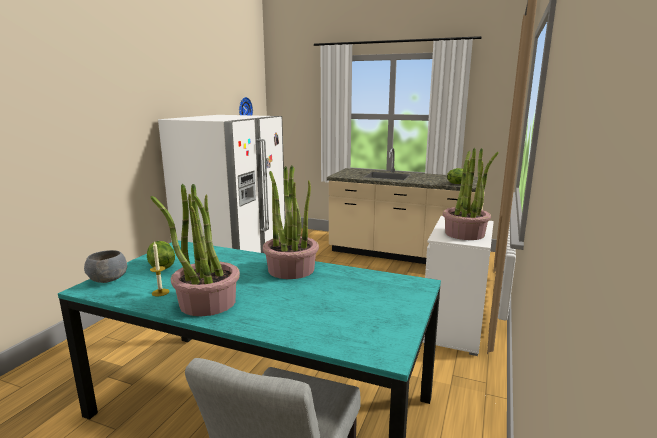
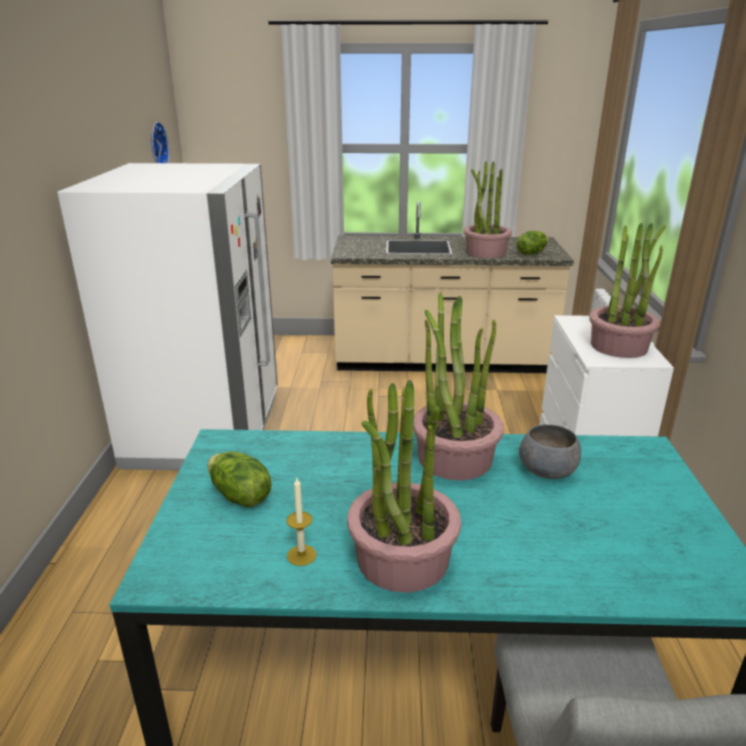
camera: 20 degrees left, 10 degrees up
(109, 279) = (176, 548): grey bowl -> grey bowl (547, 470)
(427, 181) = (485, 252): none -> potted plant

